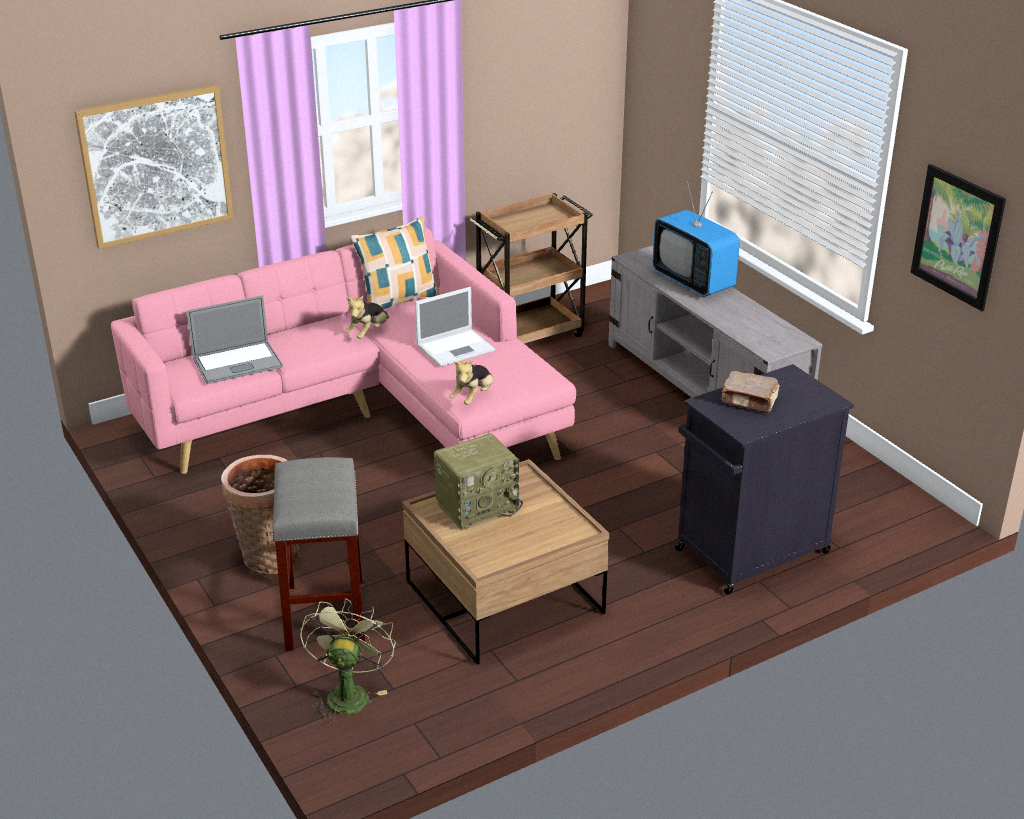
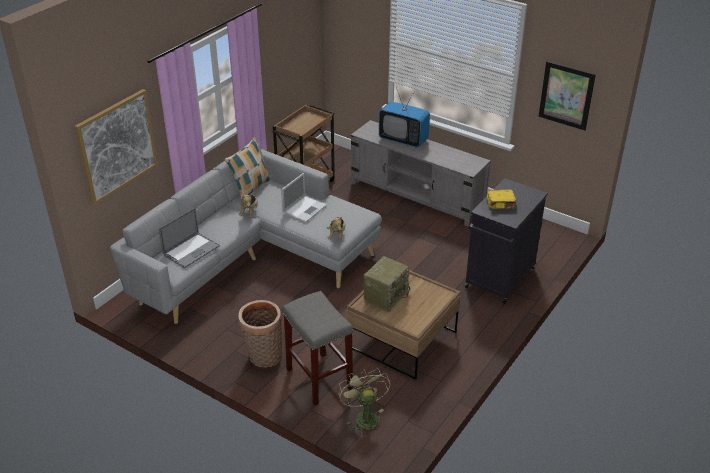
camera: 25 degrees left, 5 degrees up
(367, 418) = (255, 260): pink sofa -> grey sofa
(750, 401) = (501, 204): brown book -> yellow book

